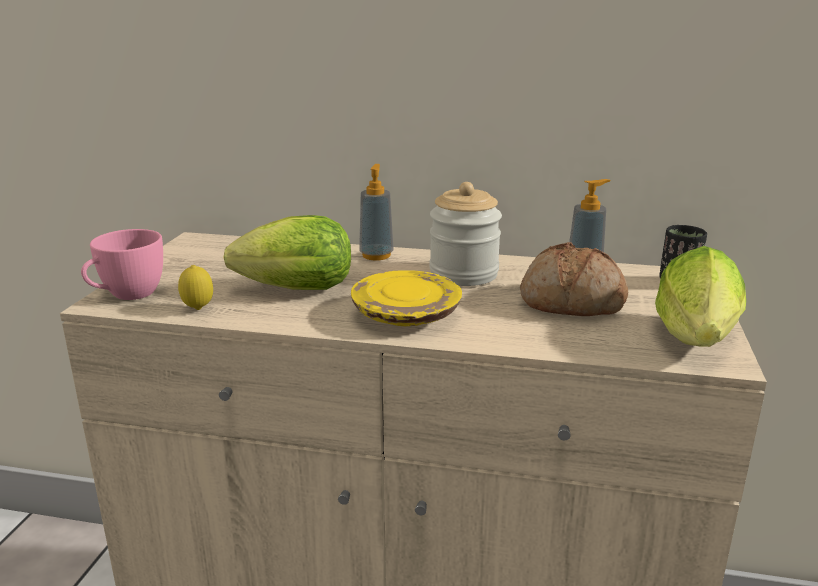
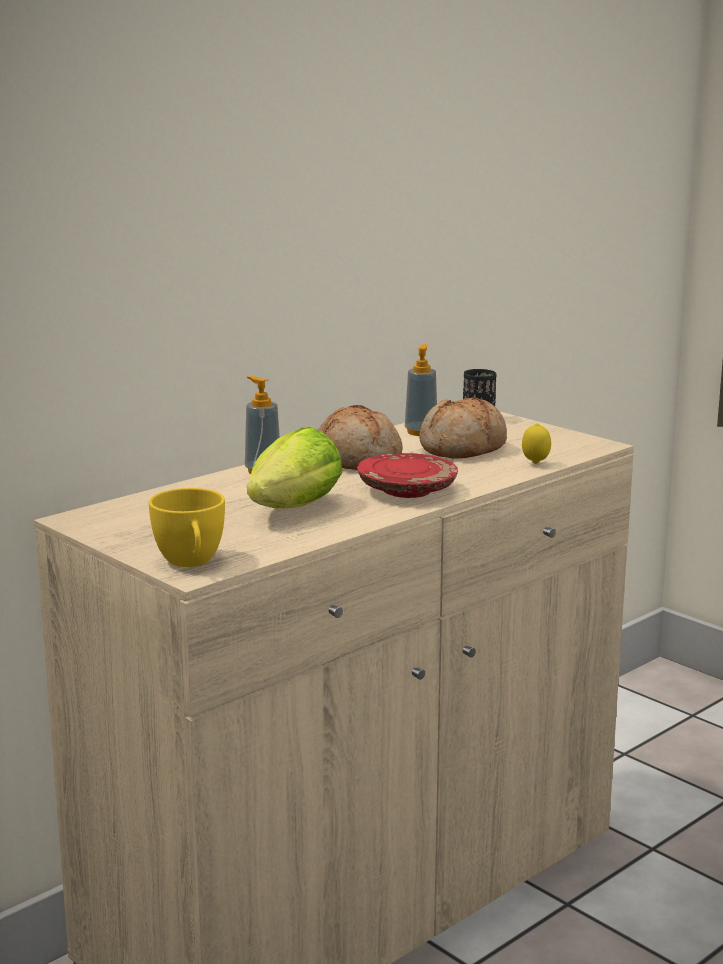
camera: 55 degrees left, 5 degrees down
(127, 295) = (191, 563): pink cup -> yellow cup
(198, 309) = (277, 544): lemon -> lemon (535, 463)
(407, 315) = (407, 490): yellow plate -> red plate
(463, 274) = (358, 458): jar -> bread
(696, 343) = (570, 442): lettuce -> none

